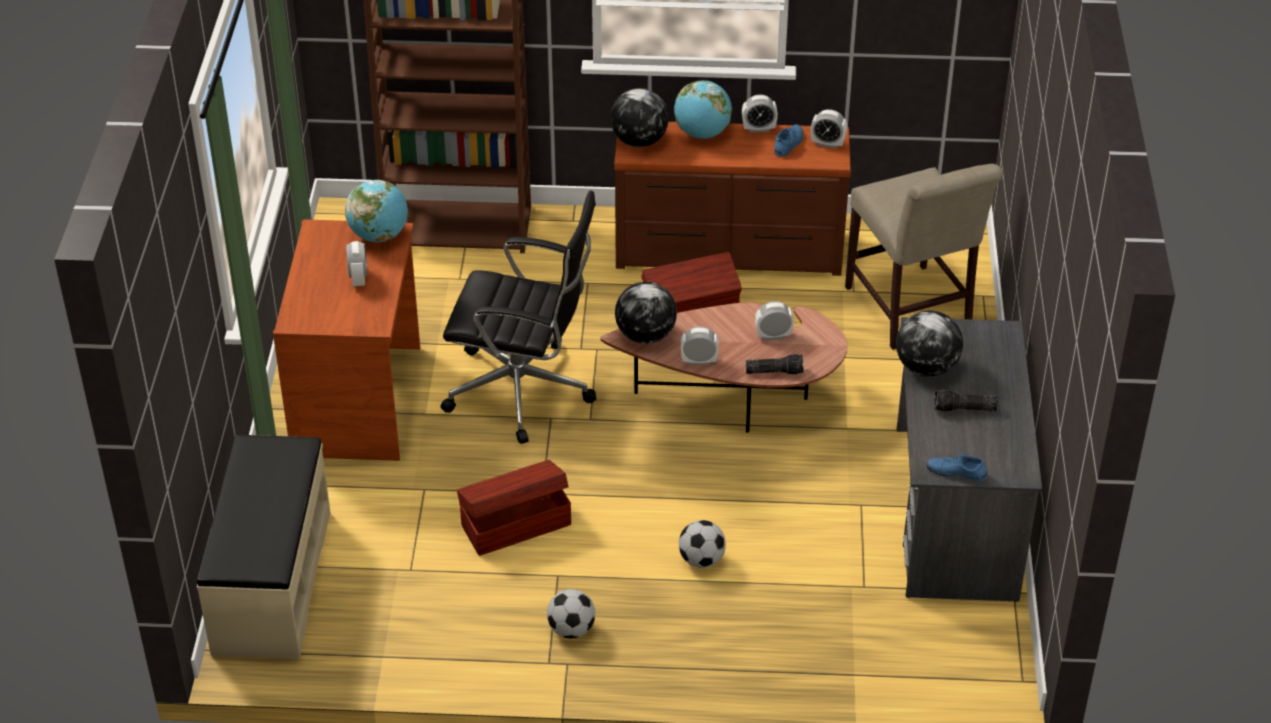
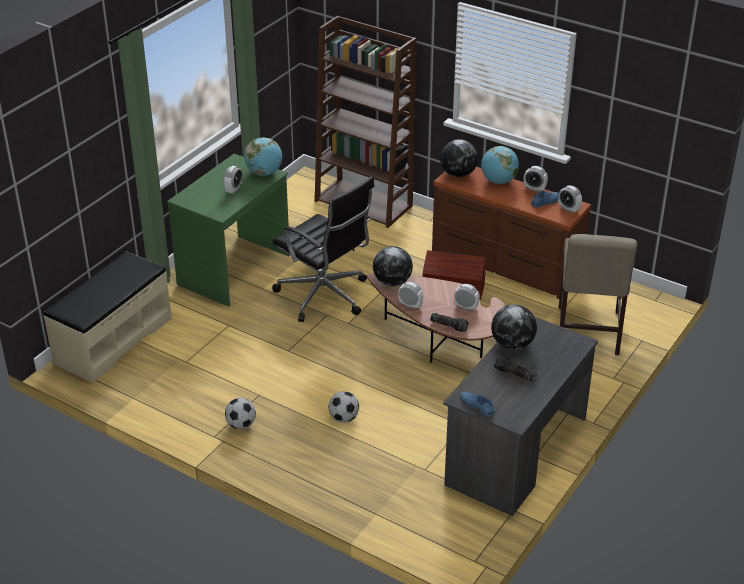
camera: 30 degrees right, 5 degrees down
(359, 401) = (235, 270): brown desk -> green desk
(514, 524) = (259, 360): brown storage box -> none

